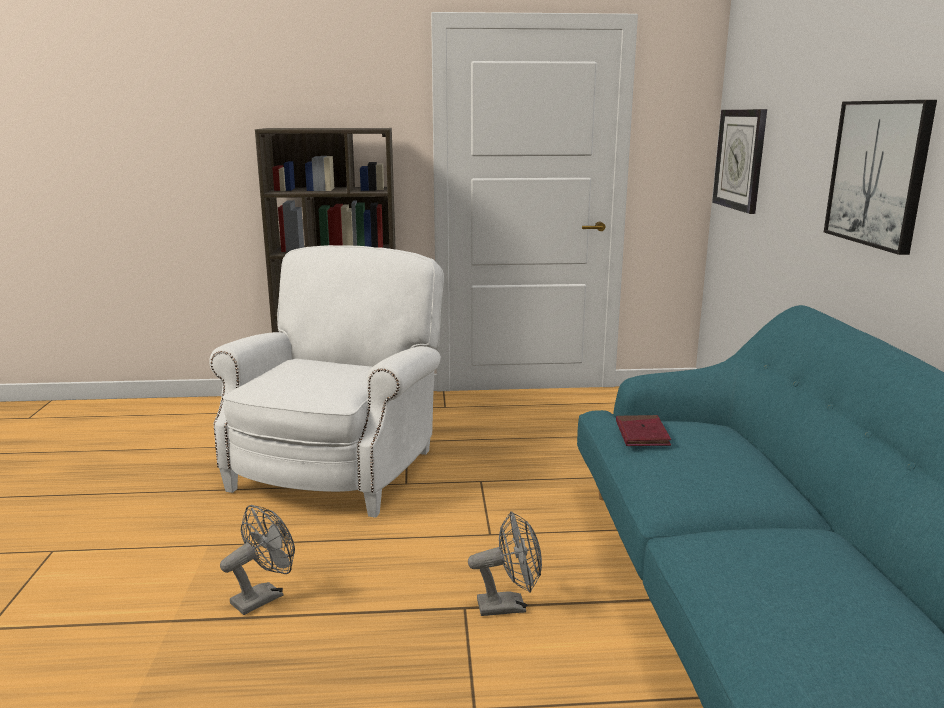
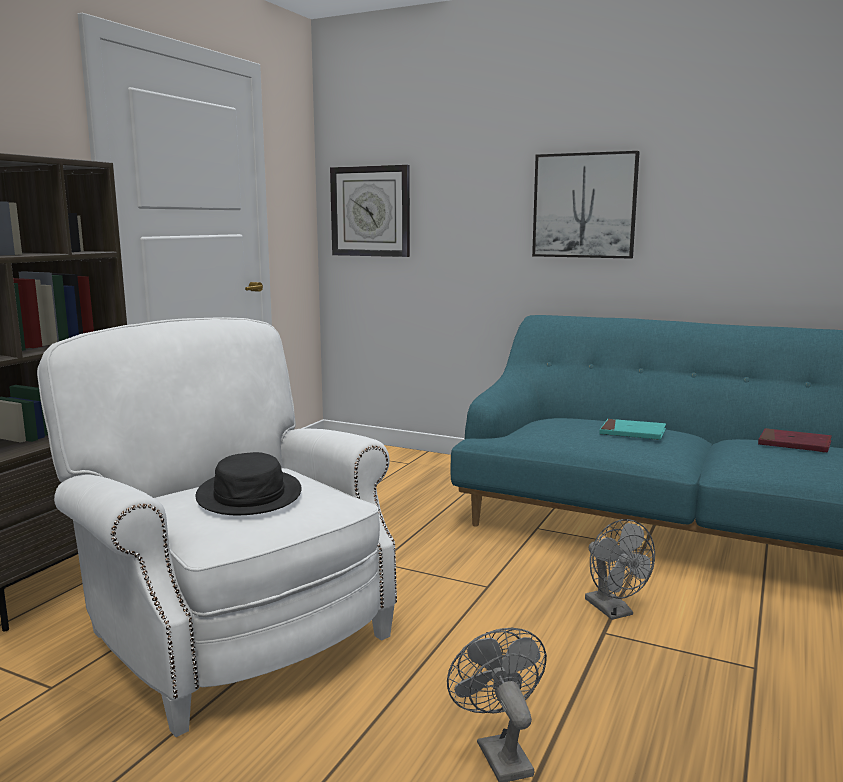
camera: 60 degrees left, 5 degrees down
(315, 374) = (250, 495): none -> black hat
(509, 605) = (614, 611): grey fan -> grey fan turned 135 degrees clockwise
(642, 434) = (556, 434): red book -> red book (794, 444)
(709, 467) = (632, 433): none -> turquoise book

